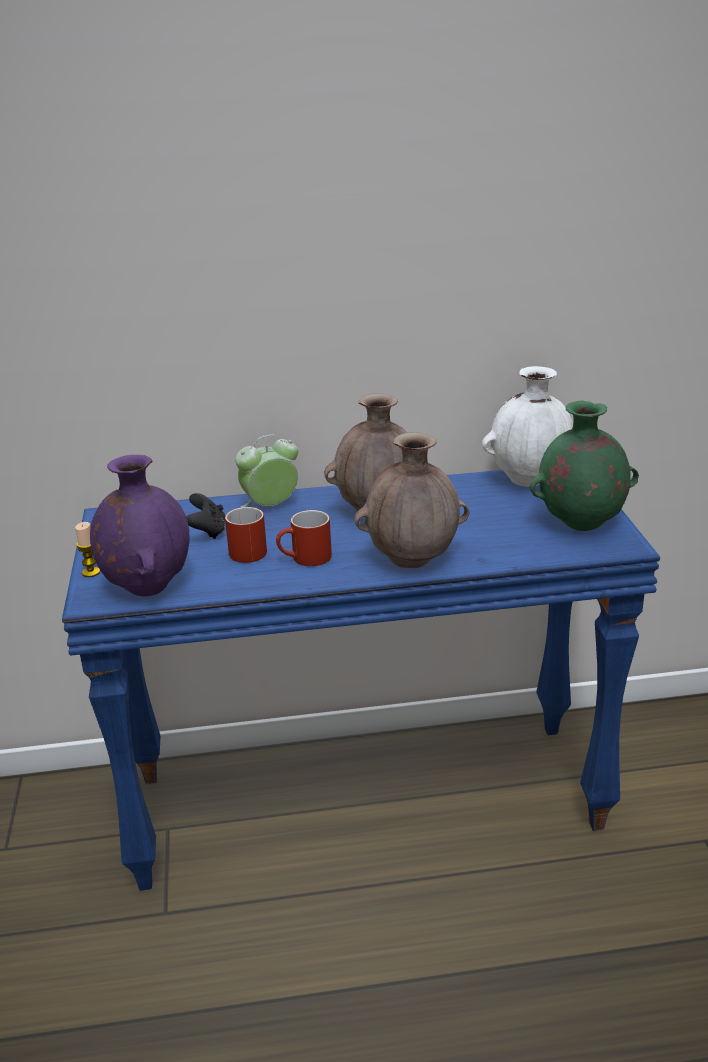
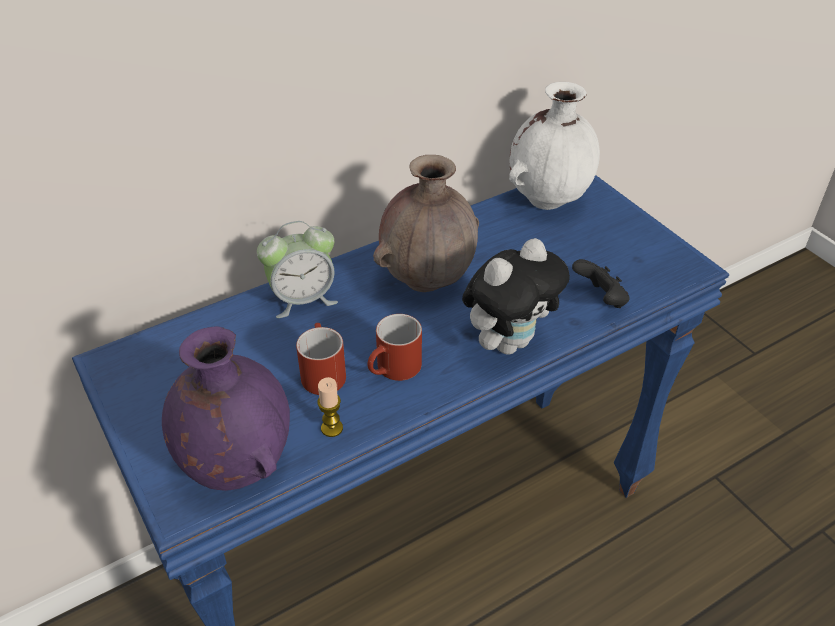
camera: 25 degrees left, 15 degrees up
(91, 572) = (149, 462): candle -> candle (332, 428)
(208, 531) = (254, 356): black game controller -> black game controller (600, 299)
(270, 506) = (302, 299): alarm clock -> alarm clock turned 150 degrees counterclockwise
(413, 560) = (508, 342): brown vase -> plush toy
(580, 524) = (634, 249): green vase -> none

